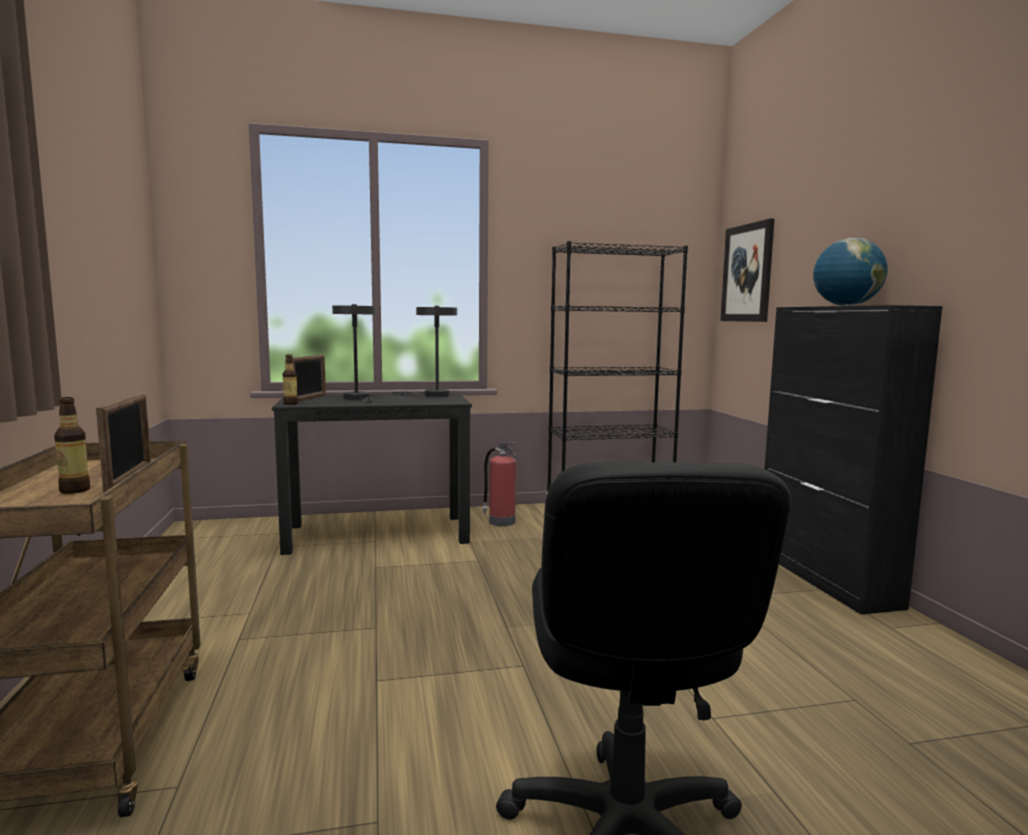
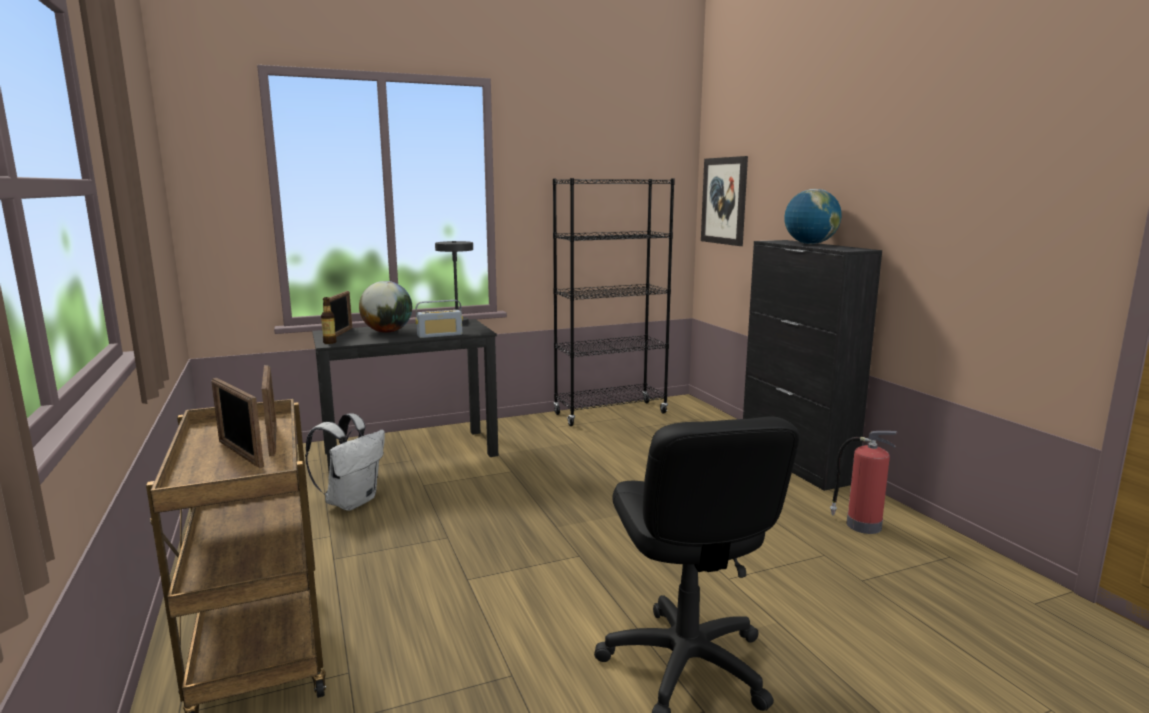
camera: 10 degrees left, 5 degrees up
(75, 490) = (240, 454): bottle -> picture frame
(291, 578) = (351, 501): none -> white backpack
(358, 398) = (387, 332): grey table lamp -> globe
(409, 403) = (440, 335): none -> radio
(501, 521) = (518, 433): fire extinguisher -> fire extinguisher (861, 525)

